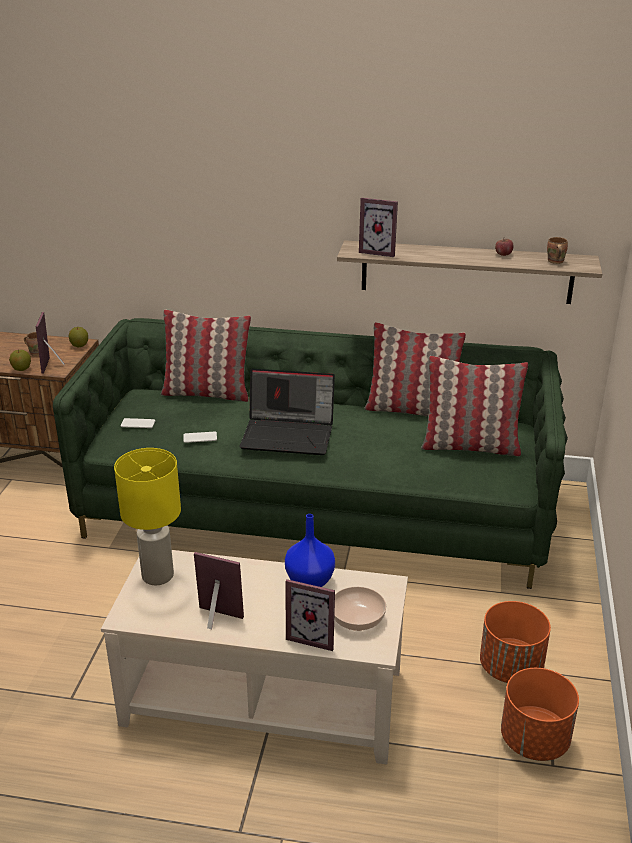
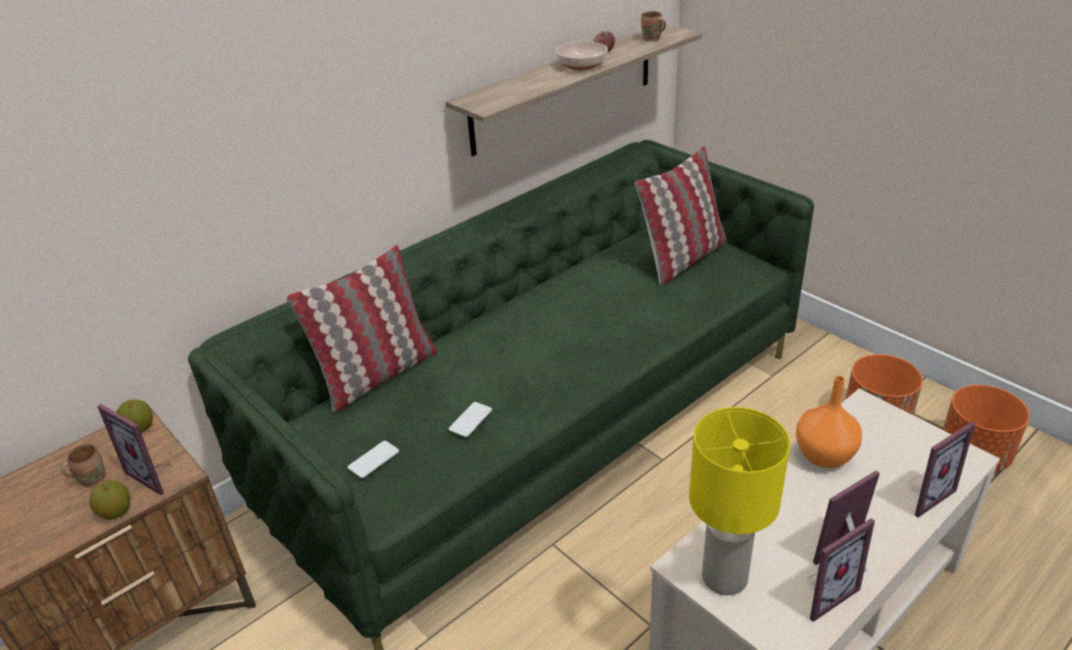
camera: 50 degrees left, 5 degrees up
(289, 434) = (545, 352): laptop -> none
(310, 581) = (823, 455): blue vase -> orange vase
(358, 618) = (910, 449): bowl -> bowl (582, 65)
(379, 251) = (506, 94): picture frame -> picture frame (821, 592)
(411, 410) = (585, 261): pillow -> none

